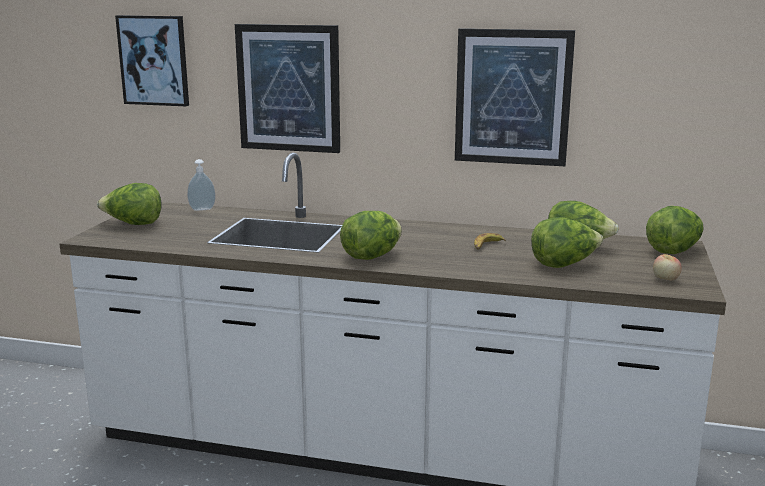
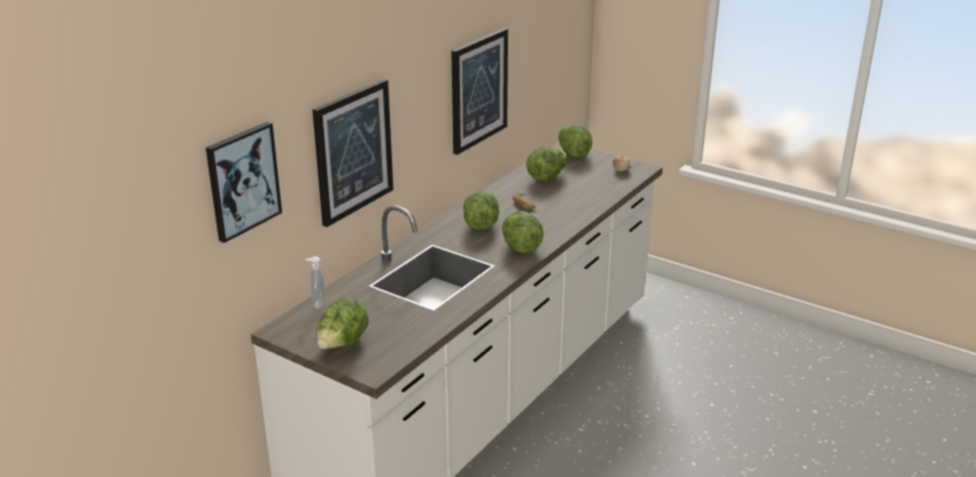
camera: 70 degrees left, 10 degrees up
(564, 264) = (579, 190): lettuce -> lettuce (481, 224)

